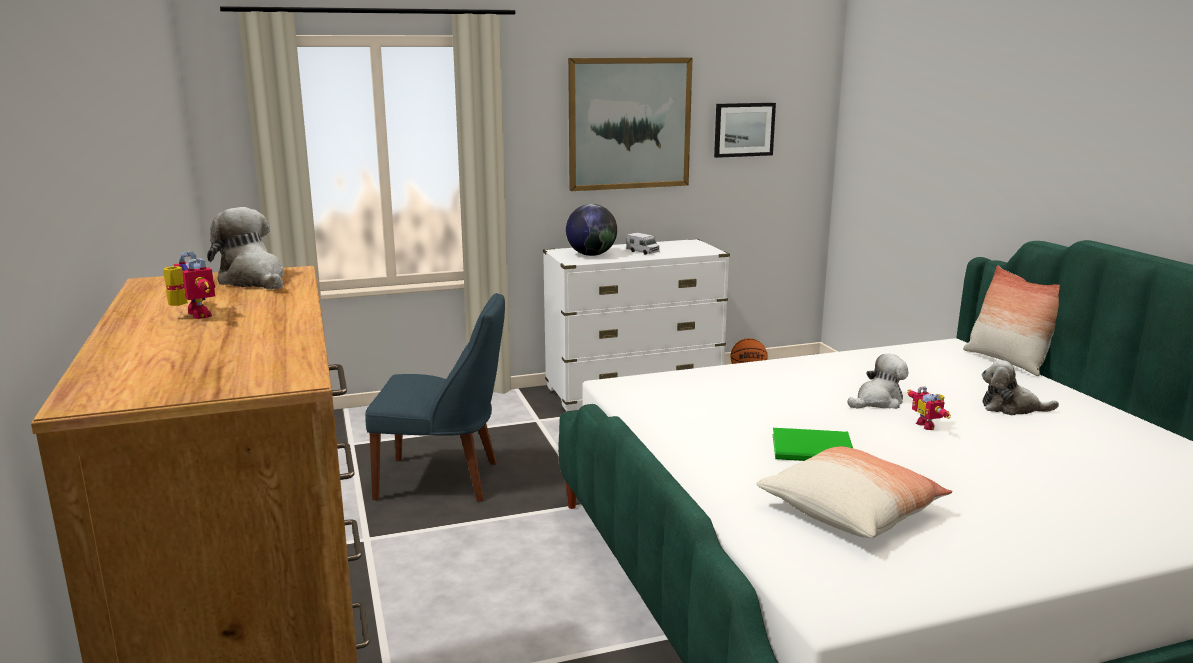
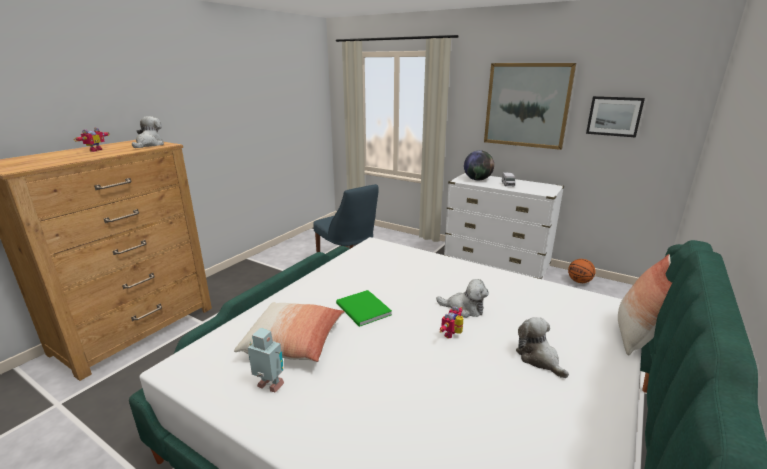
camera: 50 degrees right, 5 degrees up
(946, 551) = (270, 387): none -> toy robot

